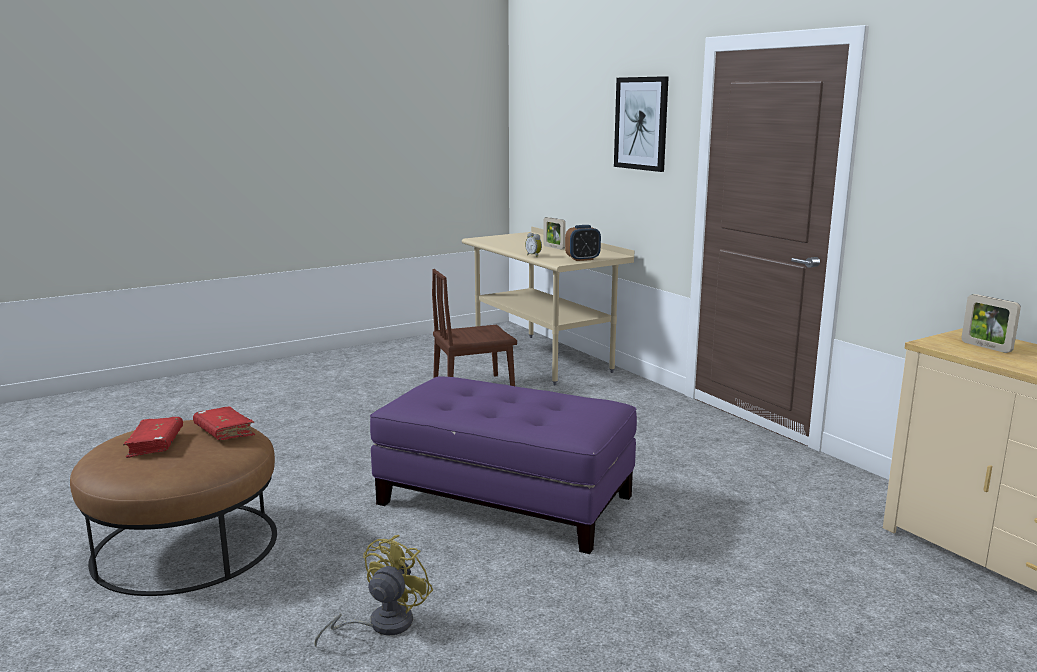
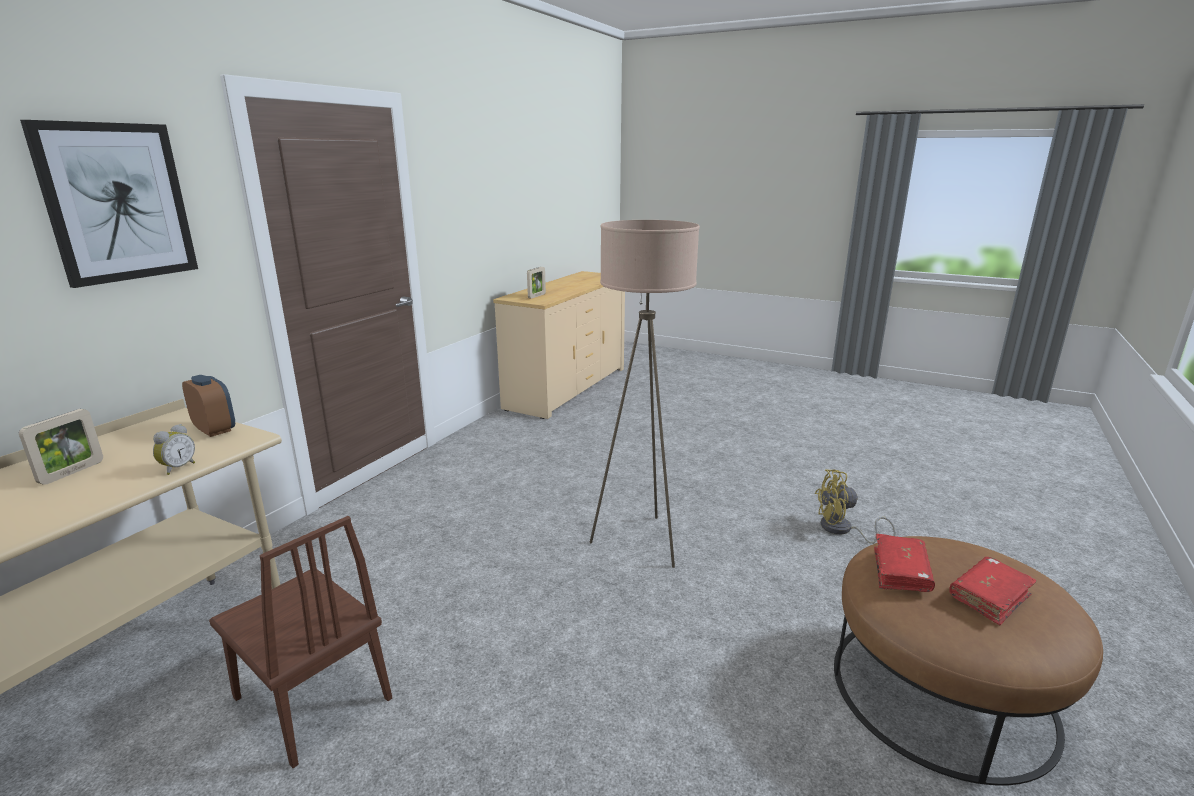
camera: 120 degrees left, 5 degrees up
(506, 499) = (640, 542): purple ottoman -> beige floor lamp

